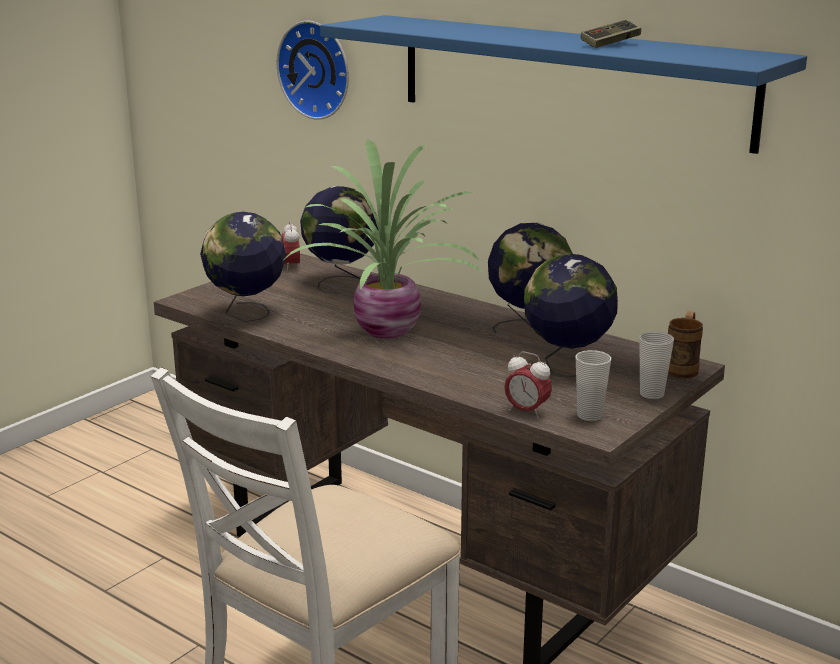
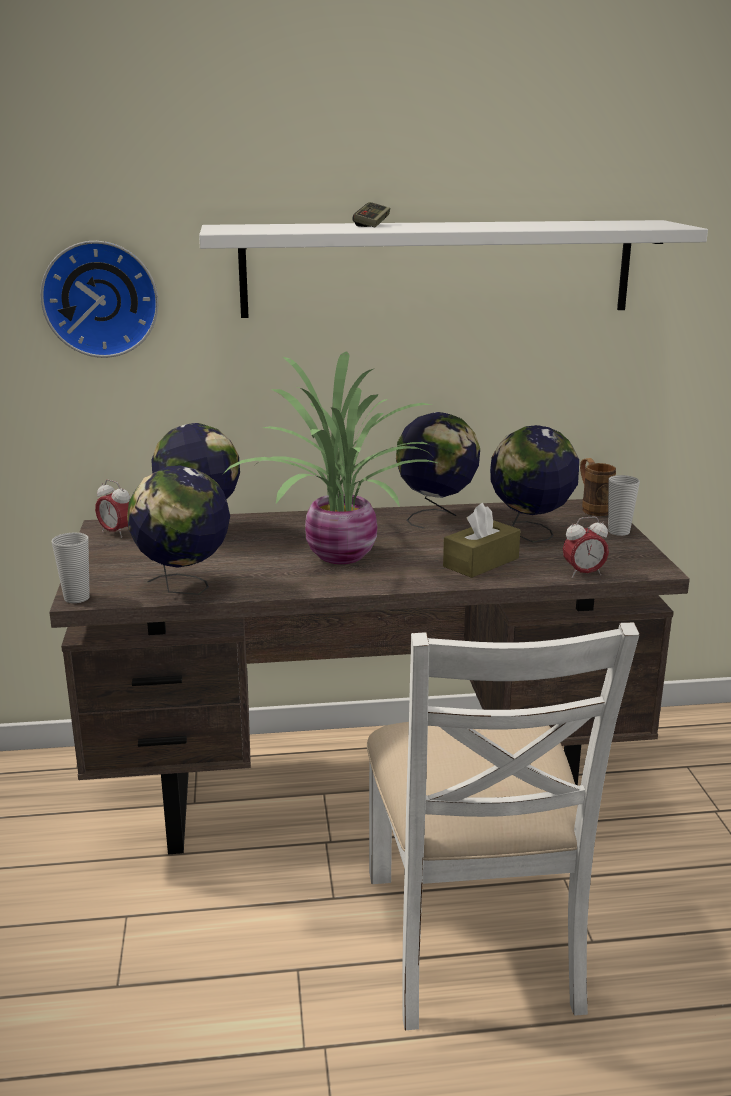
camera: 45 degrees left, 0 degrees up
(471, 372) = (481, 562): none -> brown tissue box
(569, 79) = (437, 268): blue shelf -> white shelf
(589, 416) = (623, 560): cup -> cup (77, 598)
(610, 44) = (524, 225): game controller -> game controller (372, 225)

